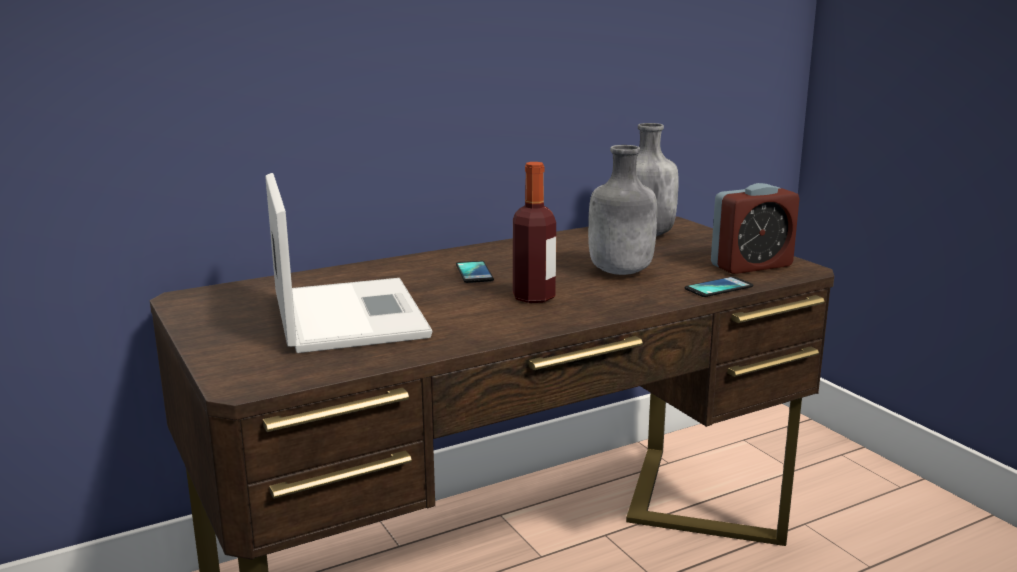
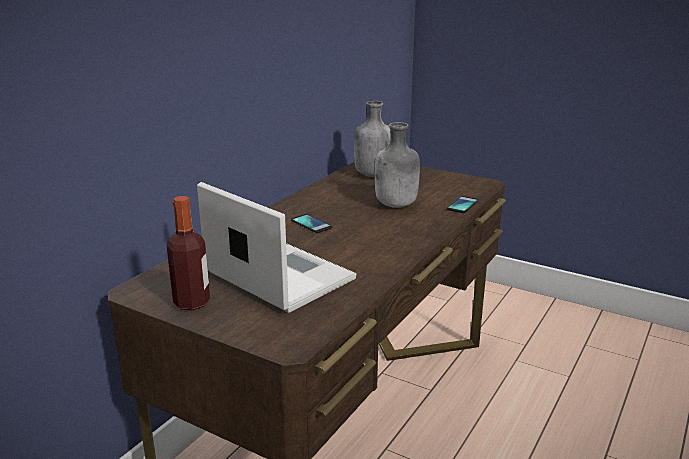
camera: 30 degrees left, 5 degrees up
(534, 297) = (373, 234): bottle -> bottle (192, 303)
(751, 266) = (458, 186): alarm clock -> none

